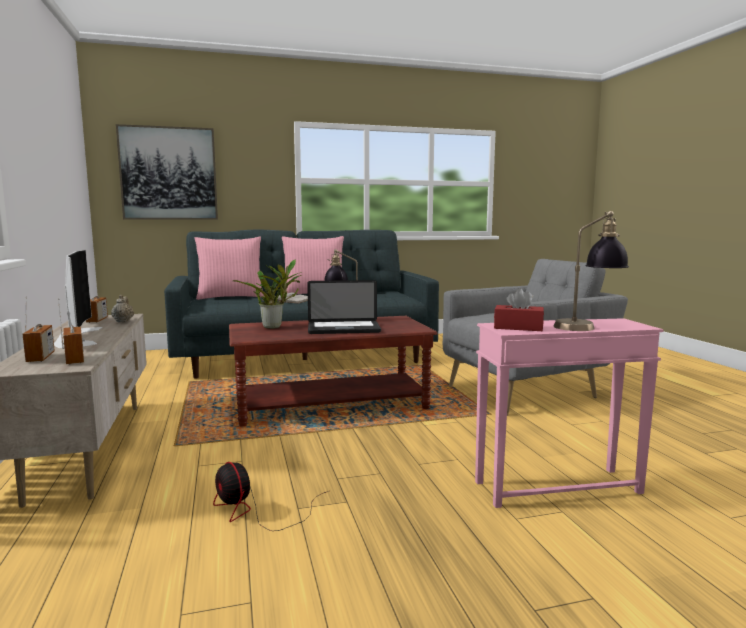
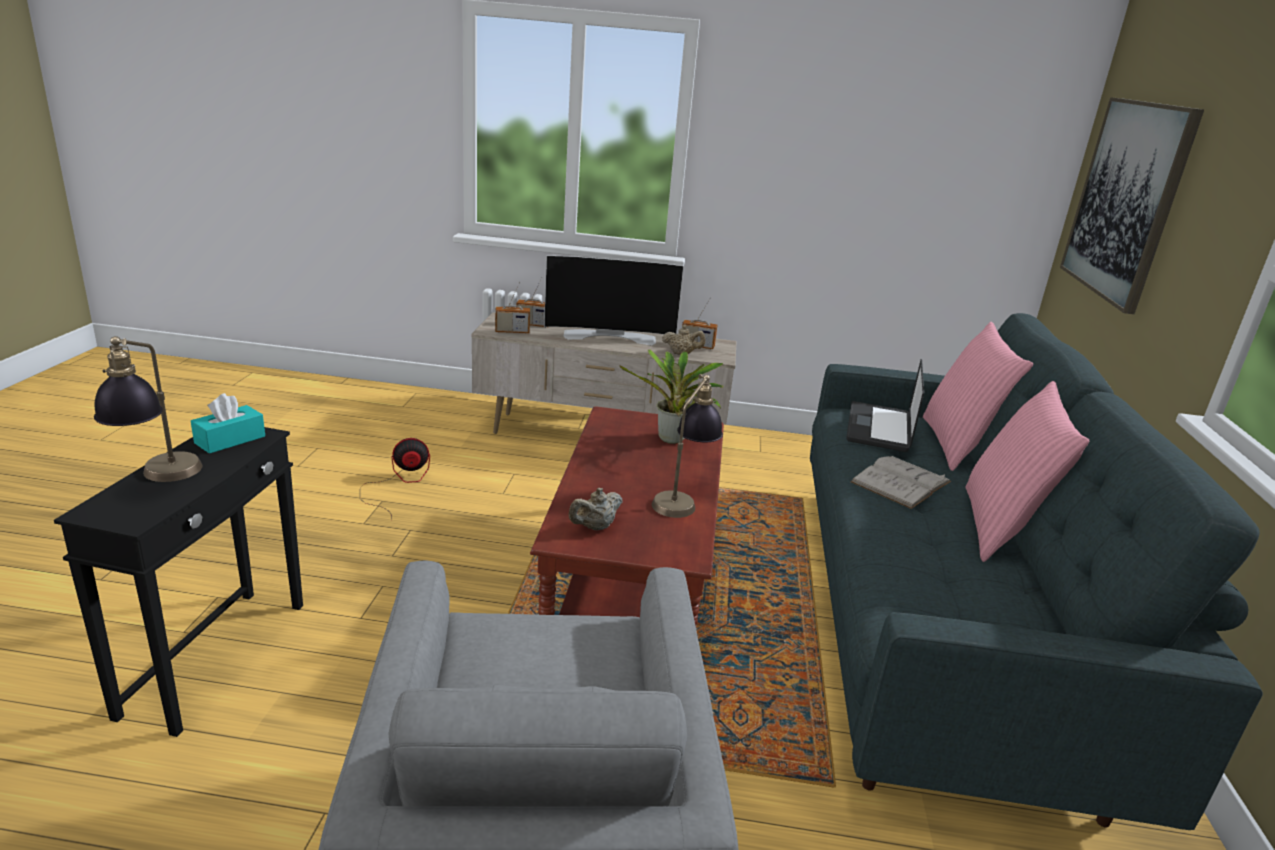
camera: 110 degrees right, 15 degrees up
(343, 329) = (615, 480): laptop -> laptop (878, 428)
(399, 327) = (595, 527): none -> beige teapot
(518, 327) = (230, 440): red tissue box -> turquoise tissue box
(556, 487) = (218, 657): pink side table -> black side table

